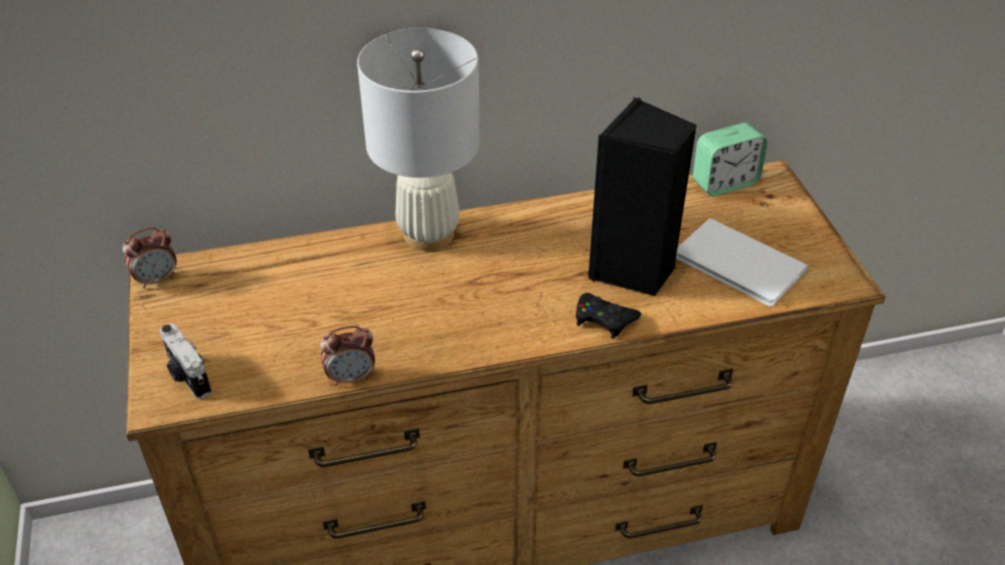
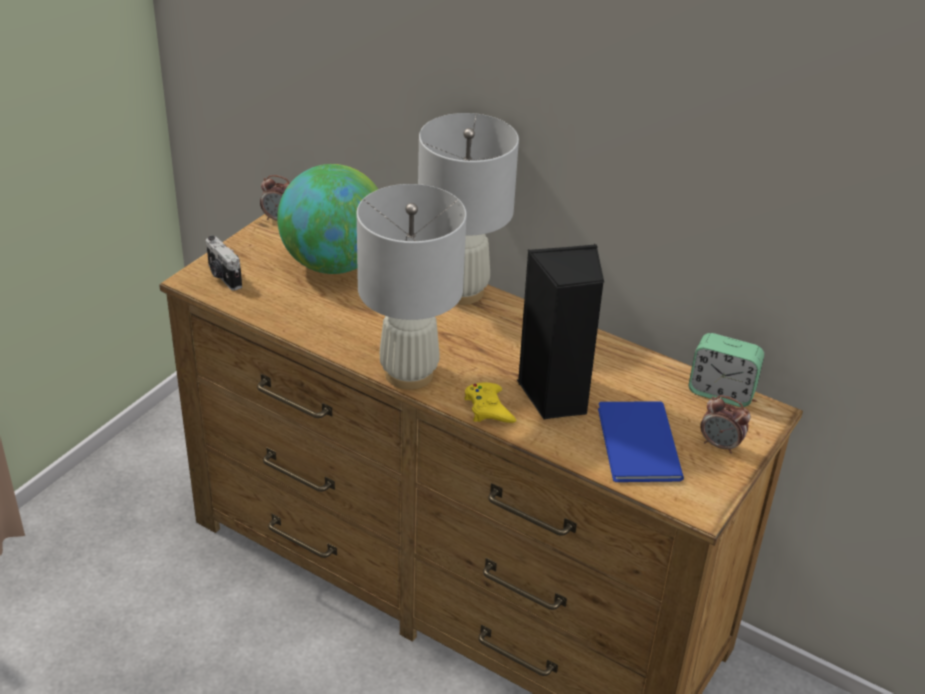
camera: 45 degrees right, 5 degrees down
(187, 376) = (223, 276): camera -> camera turned 45 degrees counterclockwise
(278, 287) = (333, 264): none -> globe
(351, 377) = (298, 334): alarm clock -> alarm clock (720, 445)
(501, 338) = (409, 374): none -> white table lamp
(604, 319) = (488, 408): black game controller -> yellow game controller
(740, 266) = (636, 445): white book -> blue book

